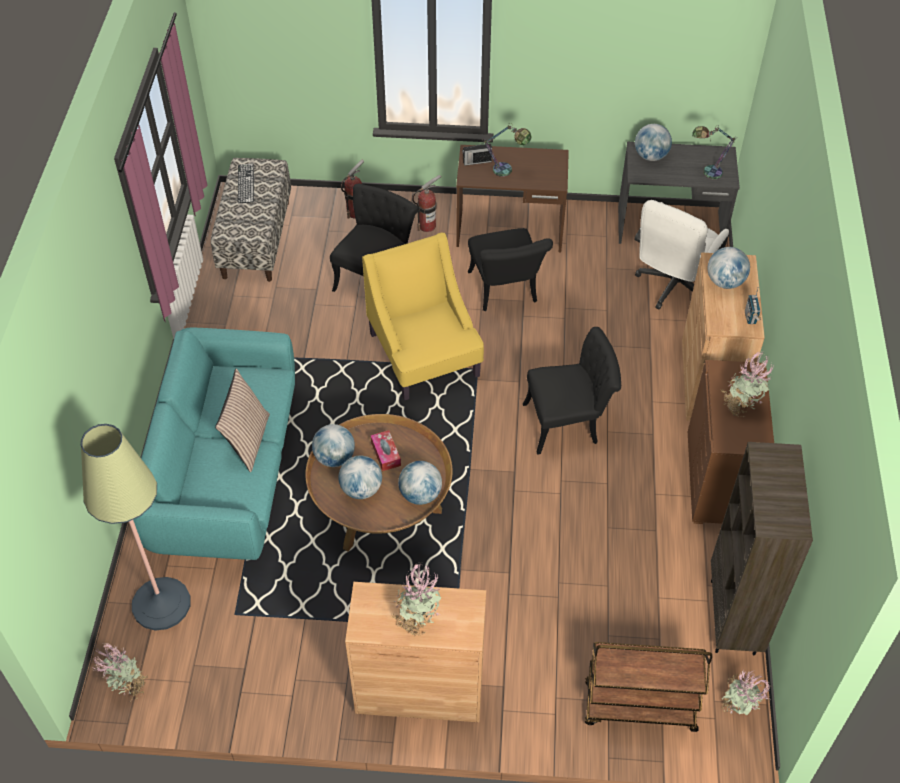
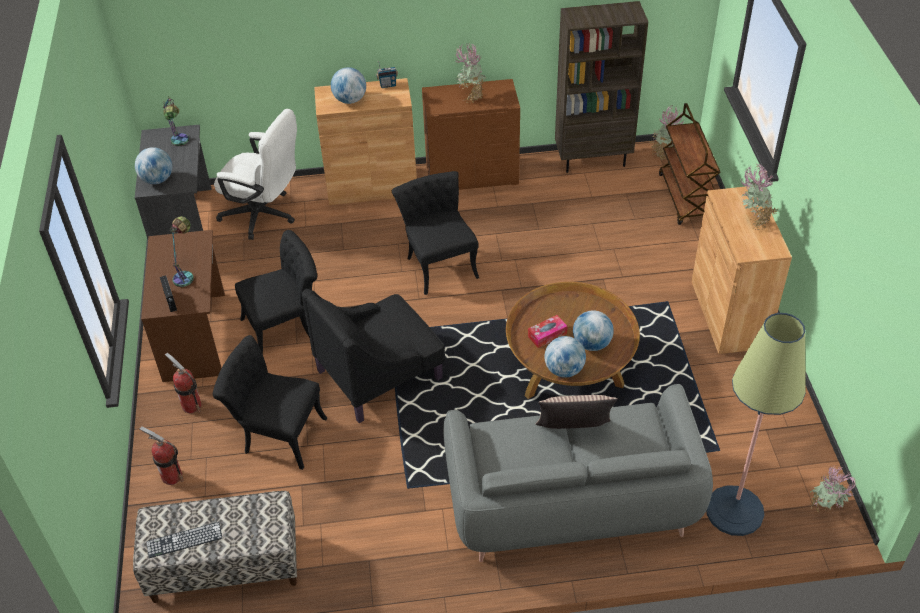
camera: 100 degrees left, 5 degrees down
(225, 473) = (571, 501): turquoise sofa -> grey sofa
(420, 494) = (582, 304): globe -> none
(424, 355) = (380, 374): yellow armchair -> black armchair

